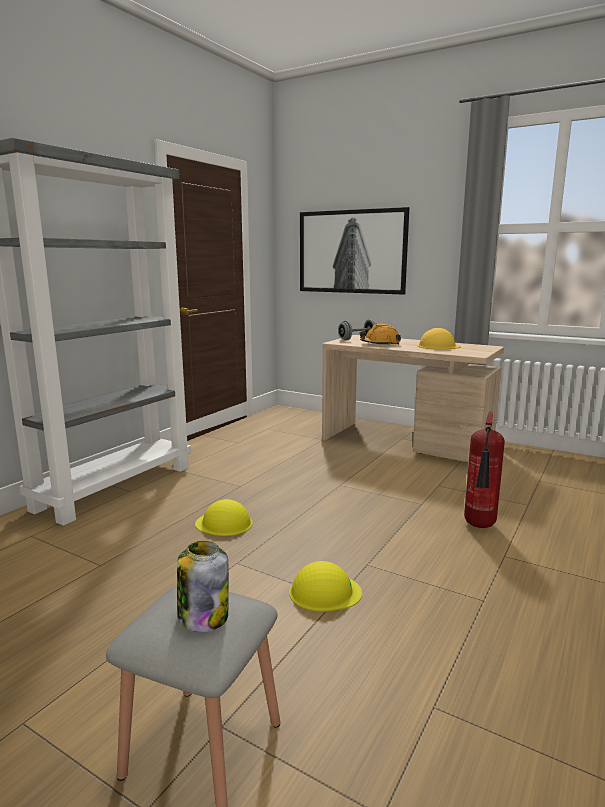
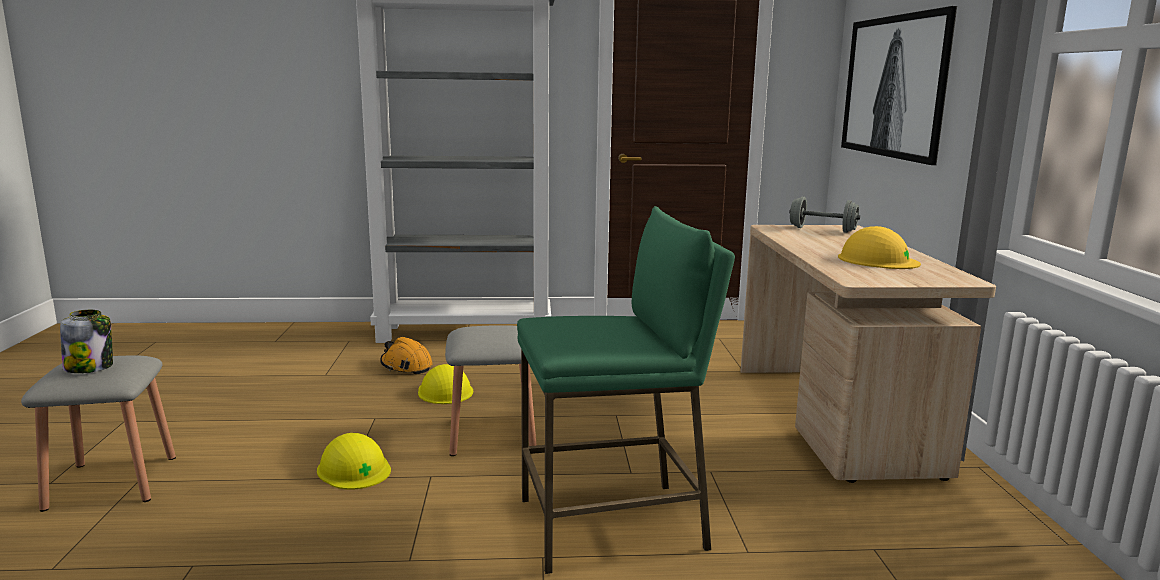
camera: 55 degrees right, 0 degrees up
(325, 527) = (492, 435): none -> grey stool
(380, 344) = (811, 240): orange hard hat -> orange hard hat (406, 366)
(480, 526) = (613, 524): fire extinguisher -> green stool

